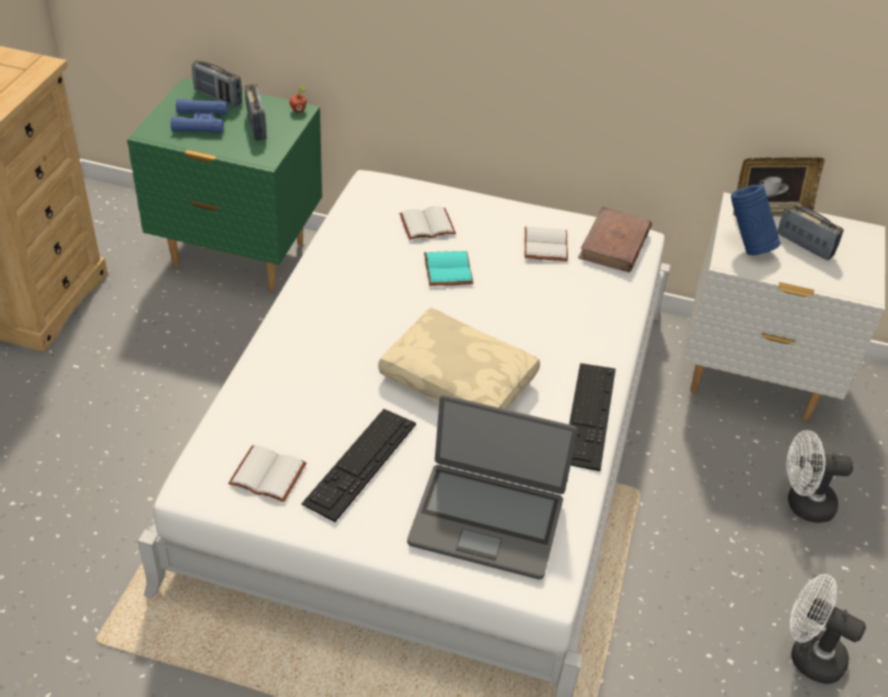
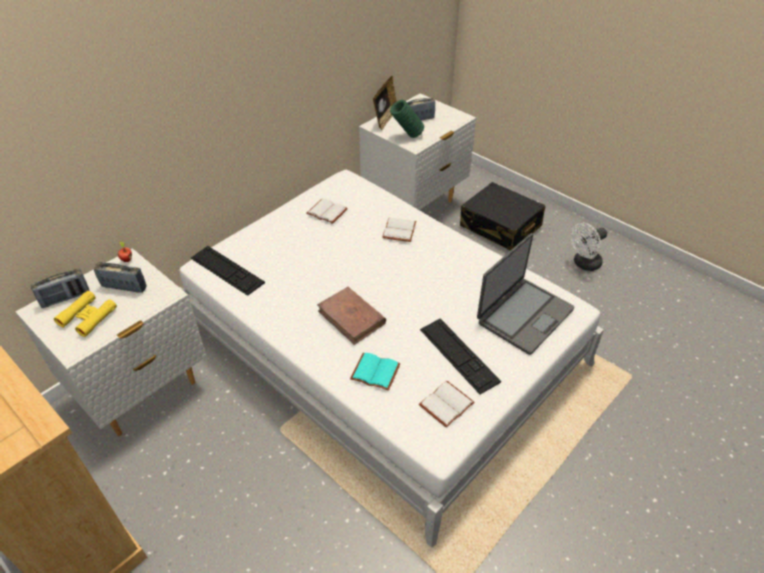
camera: 60 degrees left, 0 degrees up
(200, 122) = (88, 317): blue binoculars -> yellow binoculars
(238, 255) = (141, 391): green nightstand -> white nightstand
(426, 226) = (268, 255): white book -> white book (400, 231)
(446, 269) = (316, 260): turquoise book -> turquoise book (374, 373)
(460, 378) = (413, 287): beige pillow -> none
(589, 415) = (467, 248): keyboard -> keyboard (227, 270)
(614, 244) = (345, 187): brown book -> brown book (351, 317)
(746, 246) = (406, 136): blue vase -> green vase
(802, 504) = (500, 226): white fan -> black suitcase

